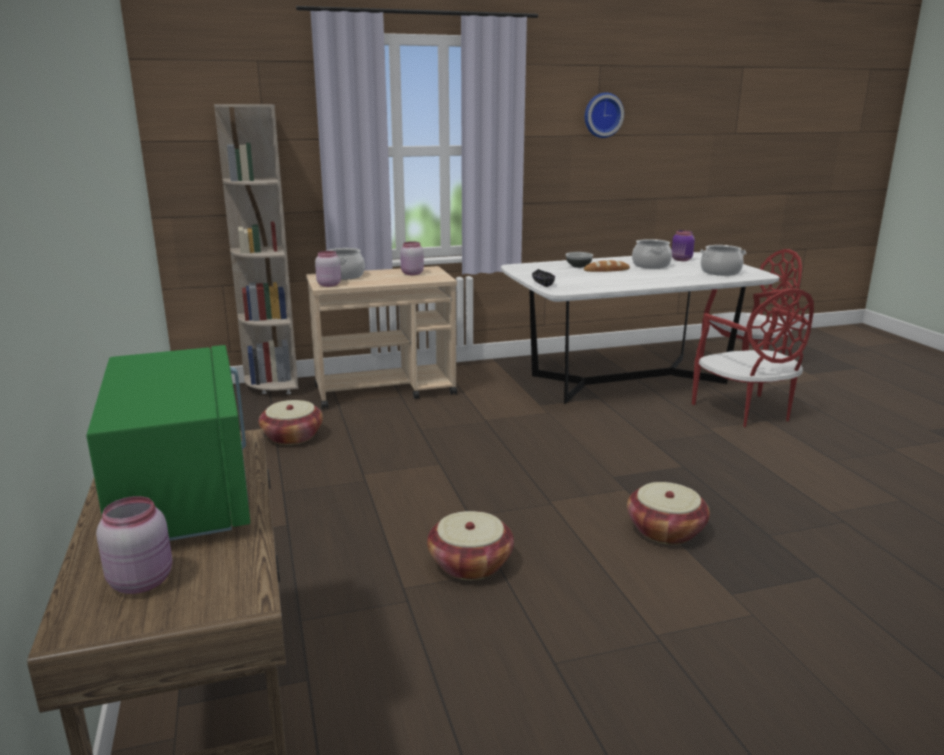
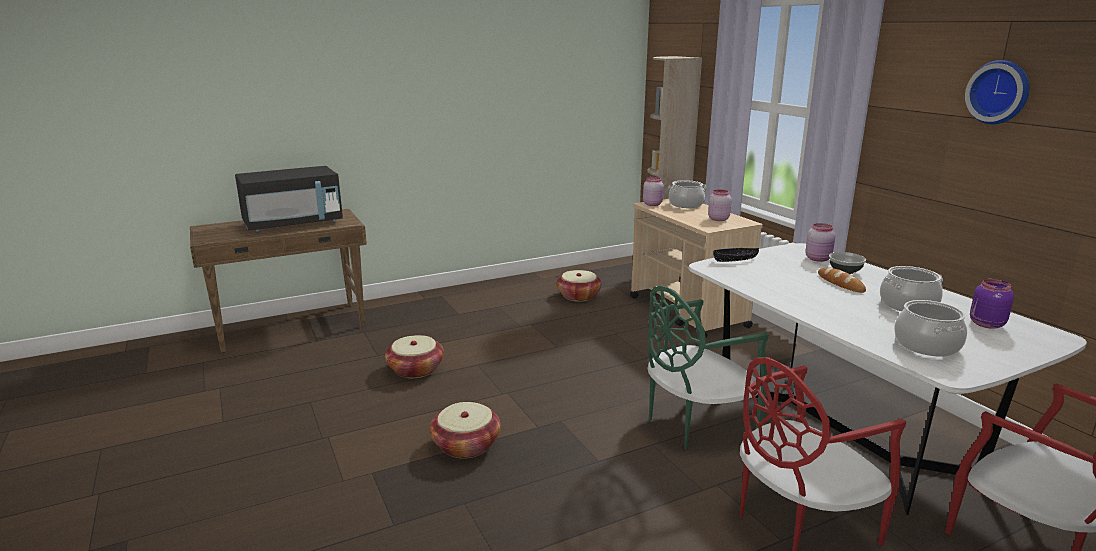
camera: 80 degrees right, 0 degrees up
(142, 580) = (227, 229): pink jar -> pink jar (818, 259)
(184, 494) = (293, 224): green microwave -> black microwave
(619, 421) = (695, 424): none -> green chair

